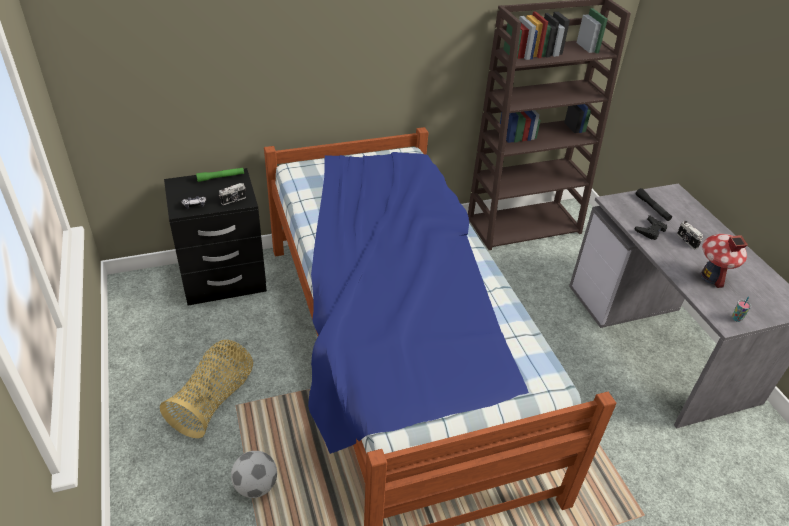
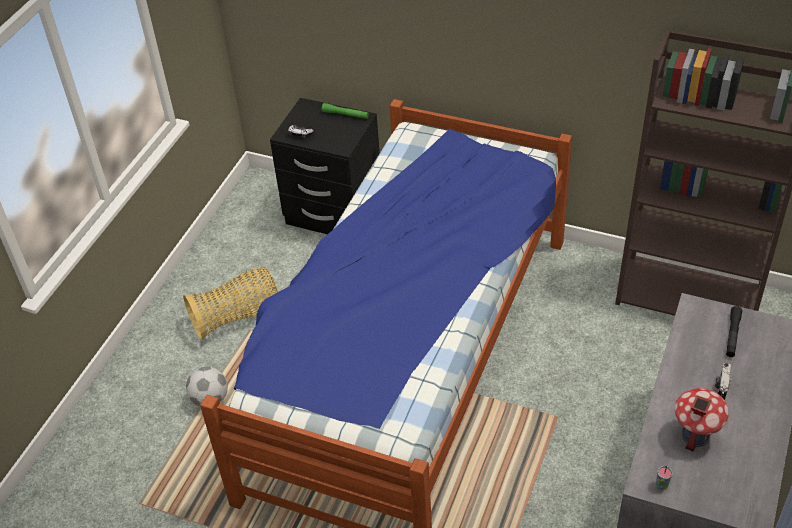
camera: 45 degrees right, 5 degrees up
(233, 200) = (334, 143): camera -> none
(650, 230) = (694, 357): black game controller -> none

